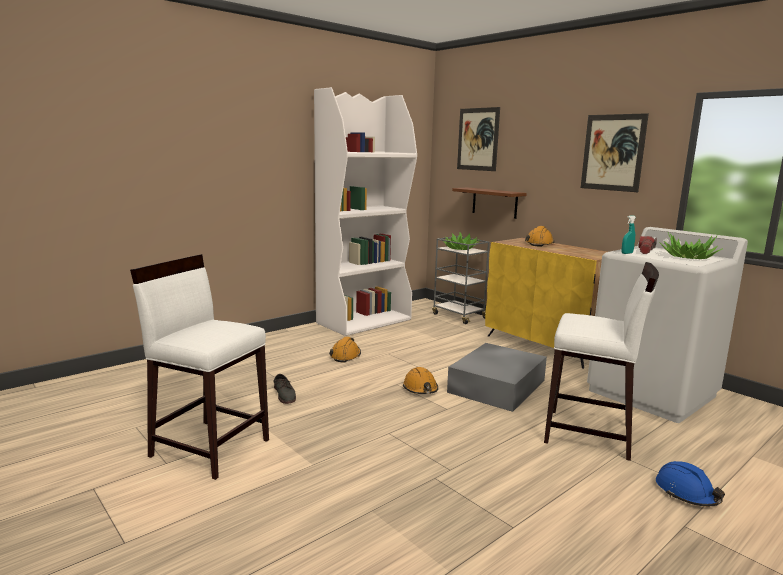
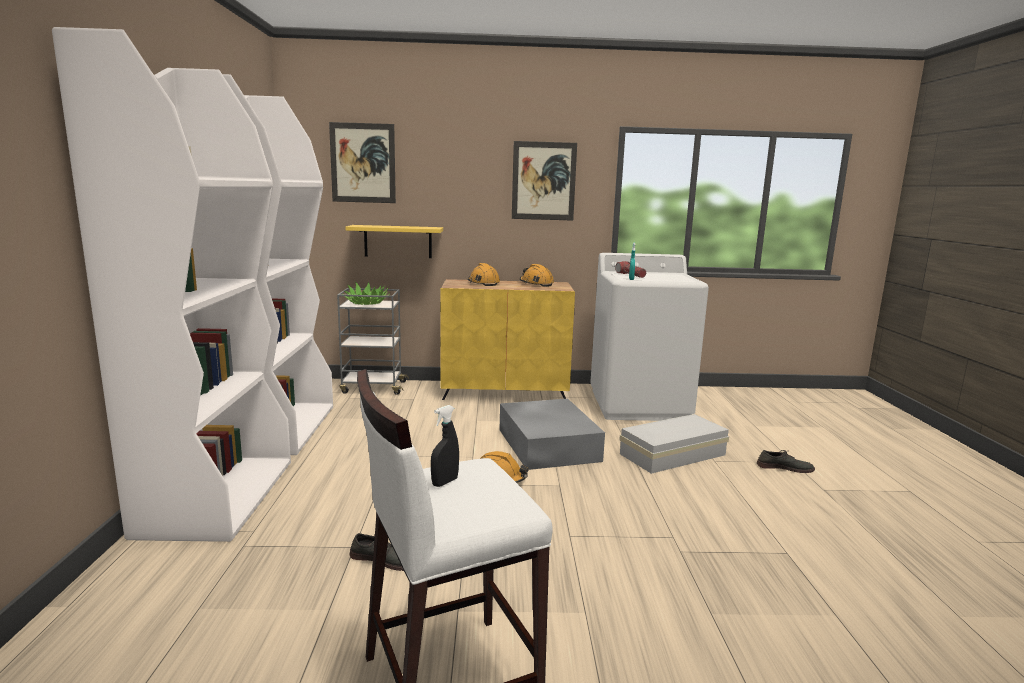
camera: 50 degrees left, 0 degrees up
(211, 325) = (445, 482): none -> black spray bottle
(281, 340) = (218, 496): none -> white bookcase
(345, 356) = (350, 478): orange hard hat -> orange hard hat (536, 283)
(494, 202) = (398, 241): brown shelf -> yellow shelf
(589, 434) = (674, 454): white stool -> white storage box
(686, 493) = (784, 467): blue hard hat -> grey shoe
(688, 257) = (666, 276): potted plant -> none

